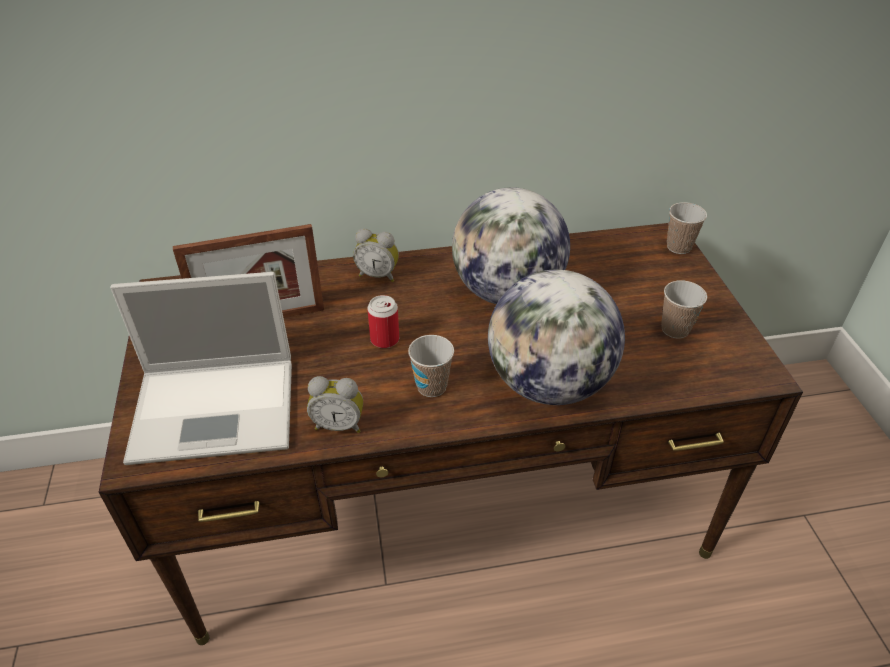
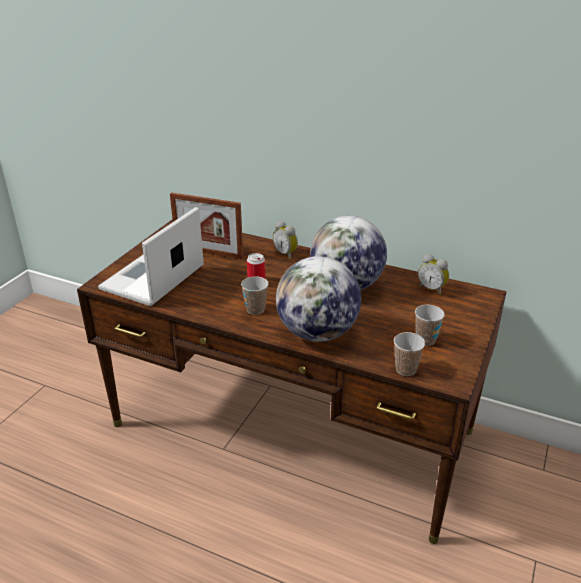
camera: 35 degrees right, 10 degrees down
(218, 408) = (152, 279): laptop -> laptop turned 90 degrees clockwise
(339, 424) = (195, 306): alarm clock -> alarm clock (432, 289)
(678, 247) = (486, 303): cup -> cup (405, 369)

